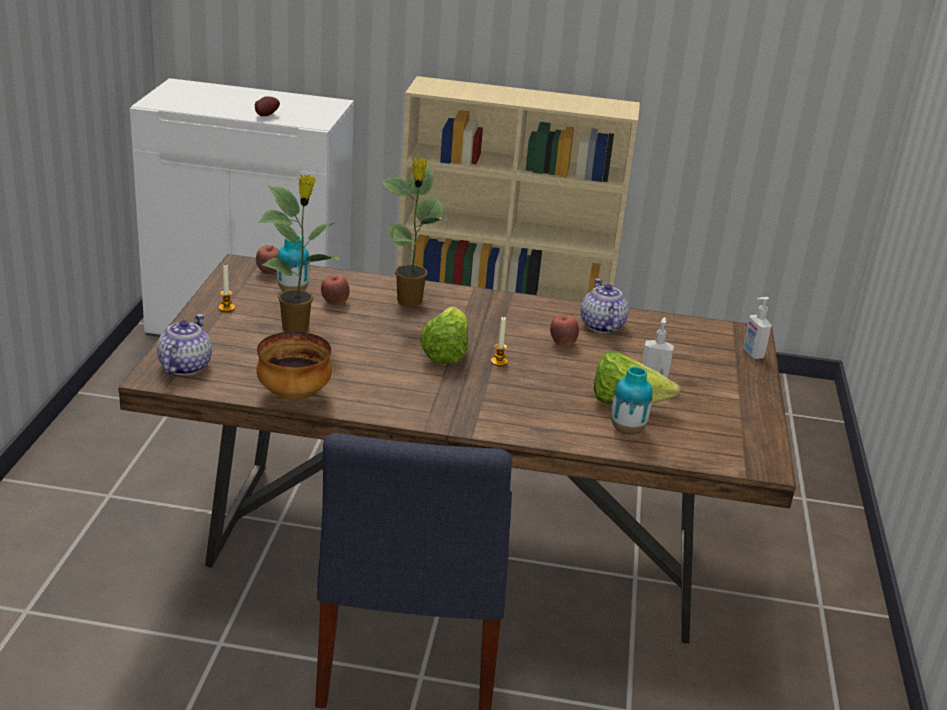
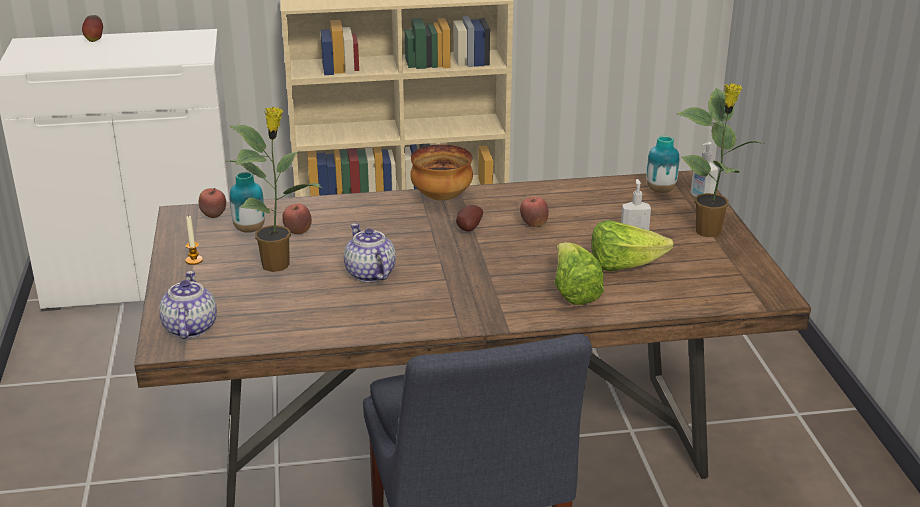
camera: 15 degrees left, 0 degrees up
(237, 92) = (95, 40): none -> apple
(265, 116) = (140, 59): potato -> potato (468, 229)
(294, 394) = (316, 330): bowl -> bowl (441, 197)
(410, 302) = (369, 216): potted plant -> potted plant (709, 232)
(445, 352) = (433, 257): lettuce -> lettuce (573, 292)
(499, 362) = (488, 254): candle -> none
(601, 326) = (557, 200): teapot -> teapot (369, 273)
(627, 430) = (641, 291): vase -> vase (660, 190)

